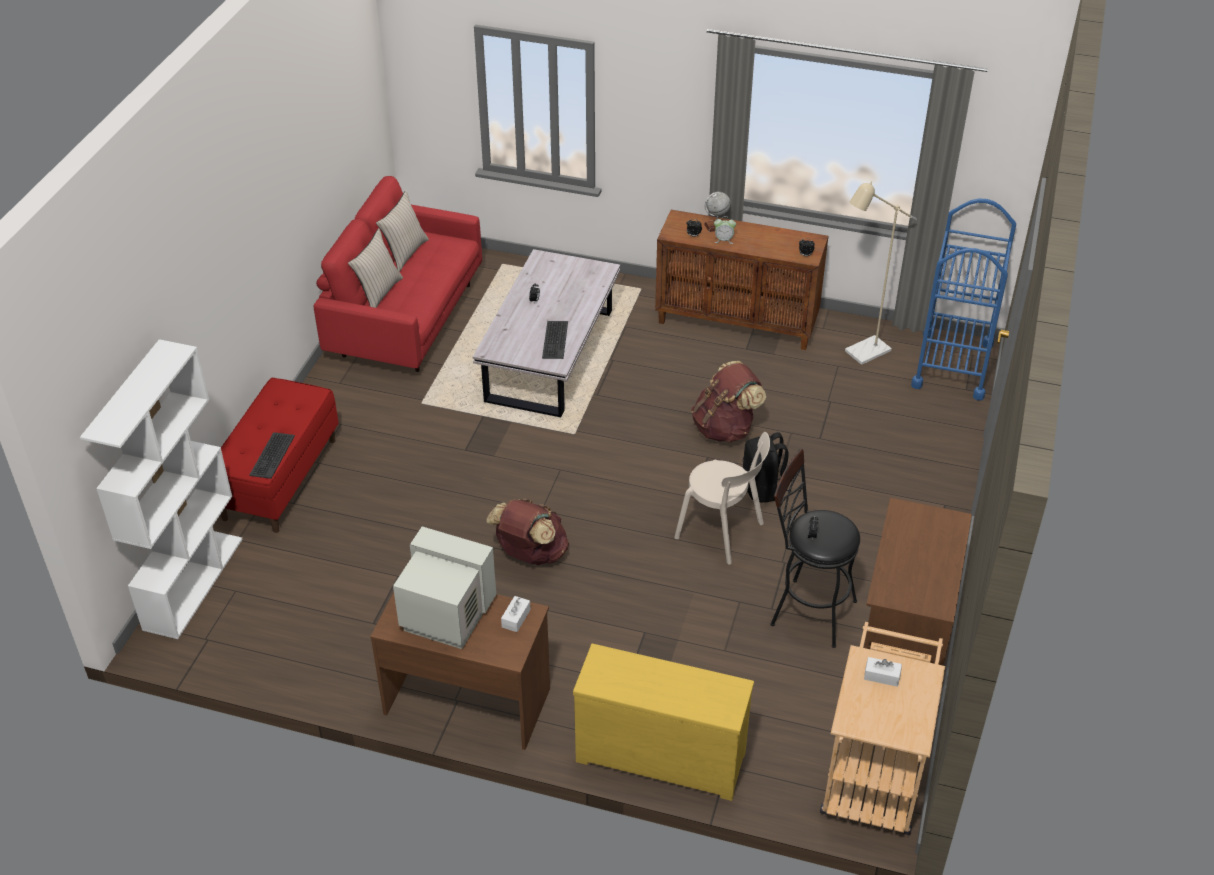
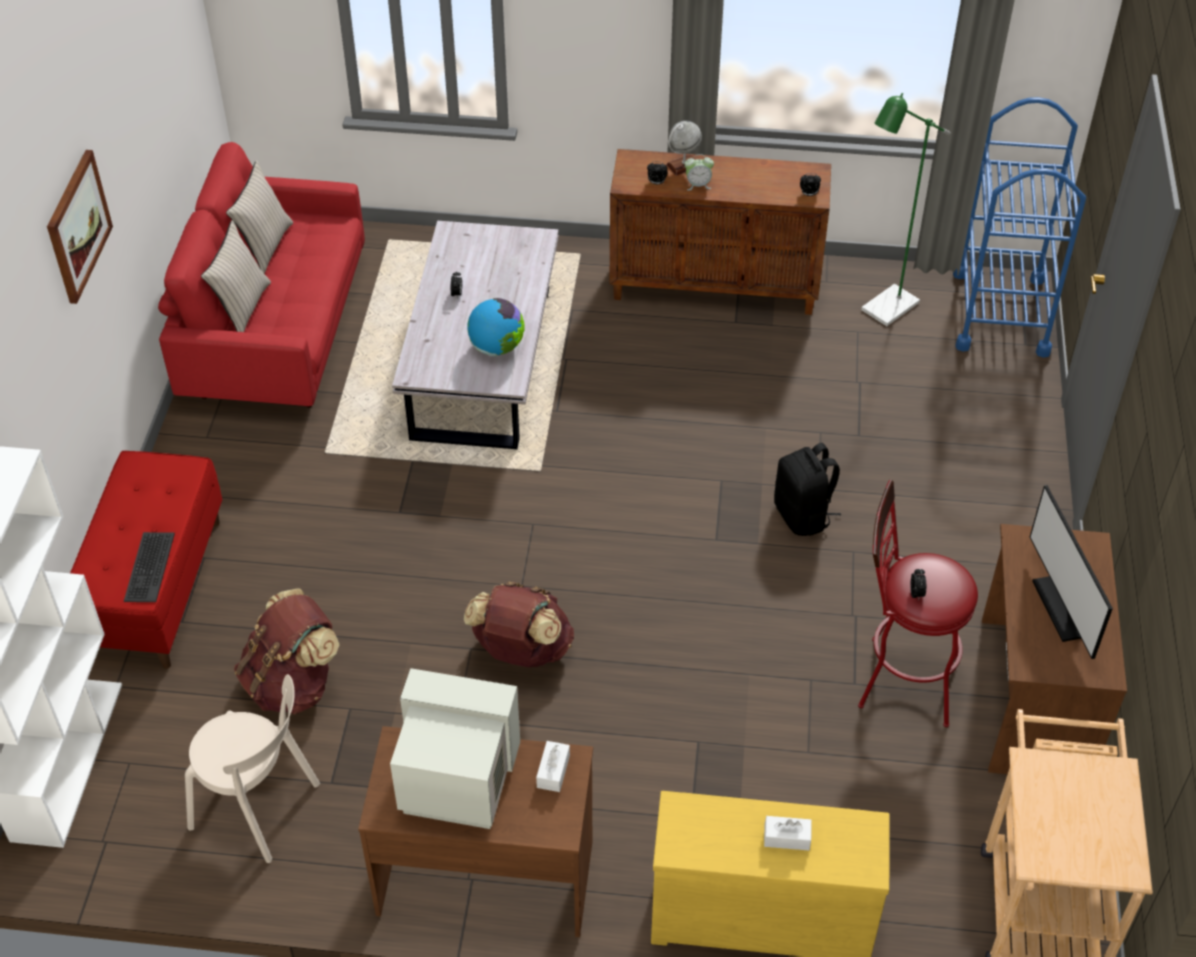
camera: 10 degrees left, 5 degrees up
(257, 209) = (77, 226): none -> picture
(554, 340) = (497, 348): keyboard -> globe
(723, 532) = (766, 584): beige chair -> beige chair (260, 808)
(725, 428) = (735, 437): brown backpack -> brown backpack (293, 684)
(806, 610) = (899, 679): black stool -> red stool
(861, 354) = (883, 311): beige floor lamp -> green floor lamp
(882, 676) = (1061, 786): white tissue box -> white tissue box (787, 838)
(922, 560) = (1064, 608): none -> monitor

